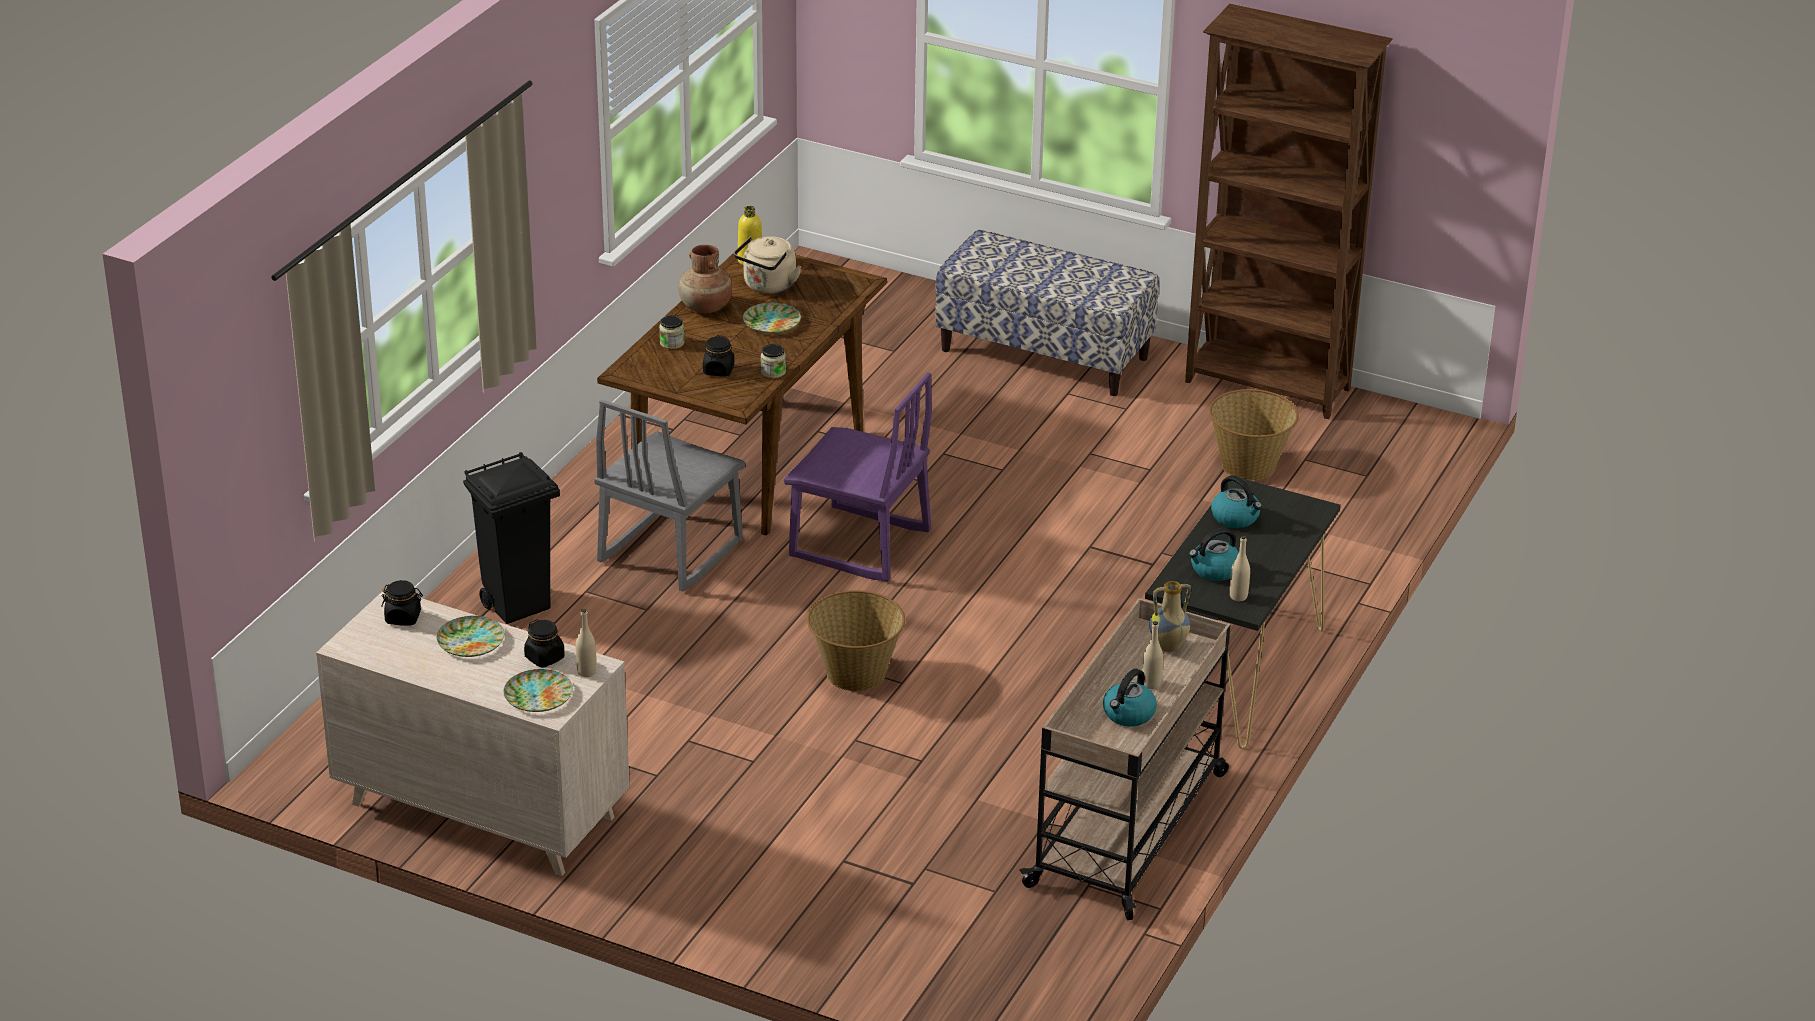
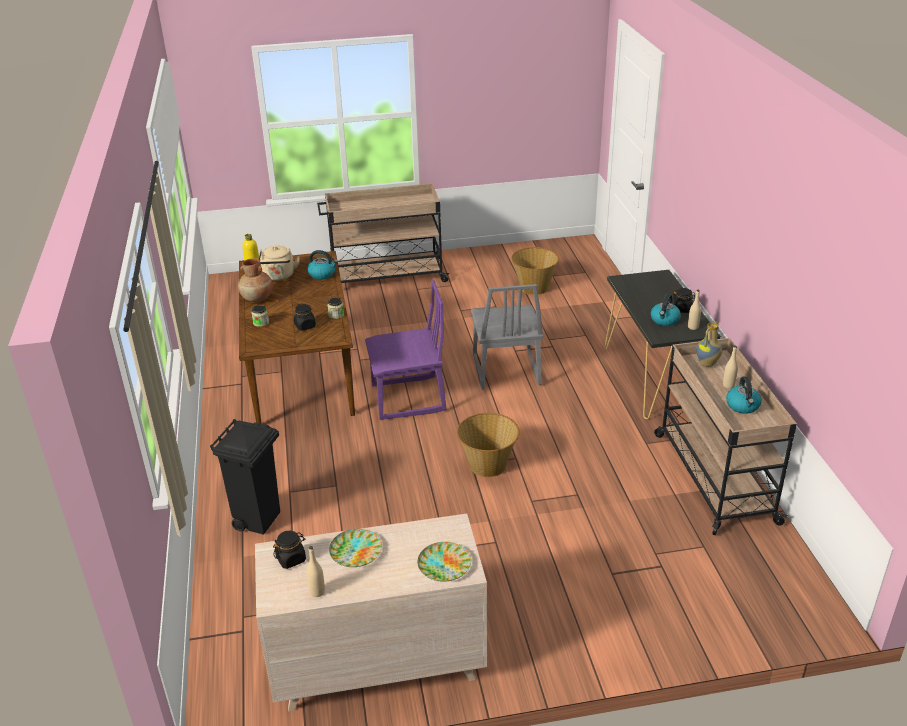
camera: 35 degrees left, 0 degrees up
(545, 658) = (417, 537): black jar -> black jar (682, 309)
(587, 672) = (454, 532): beige bottle -> beige bottle (317, 592)
(669, 551) = (312, 448): grey chair -> grey chair (505, 371)
(771, 322) = (303, 292): plate -> none
(1045, 354) = (385, 276): bench -> beige cart
(1236, 518) = (637, 293): kettle -> kettle (322, 274)
(1268, 387) = (498, 253): brown bookcase -> none

